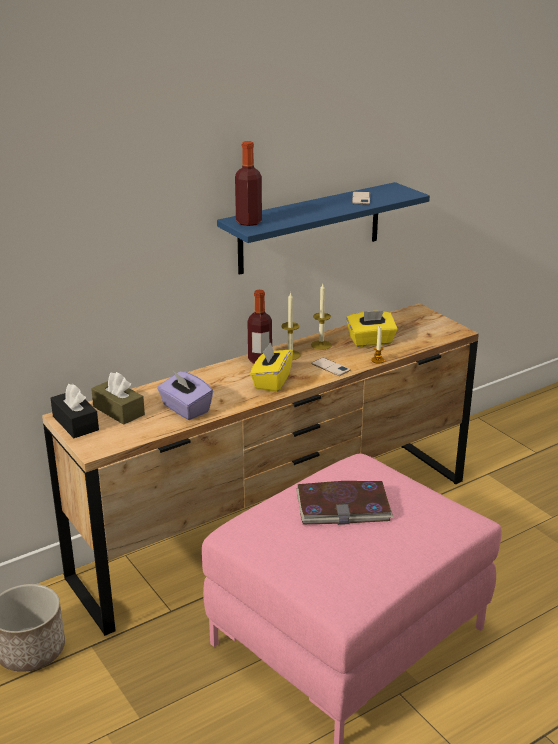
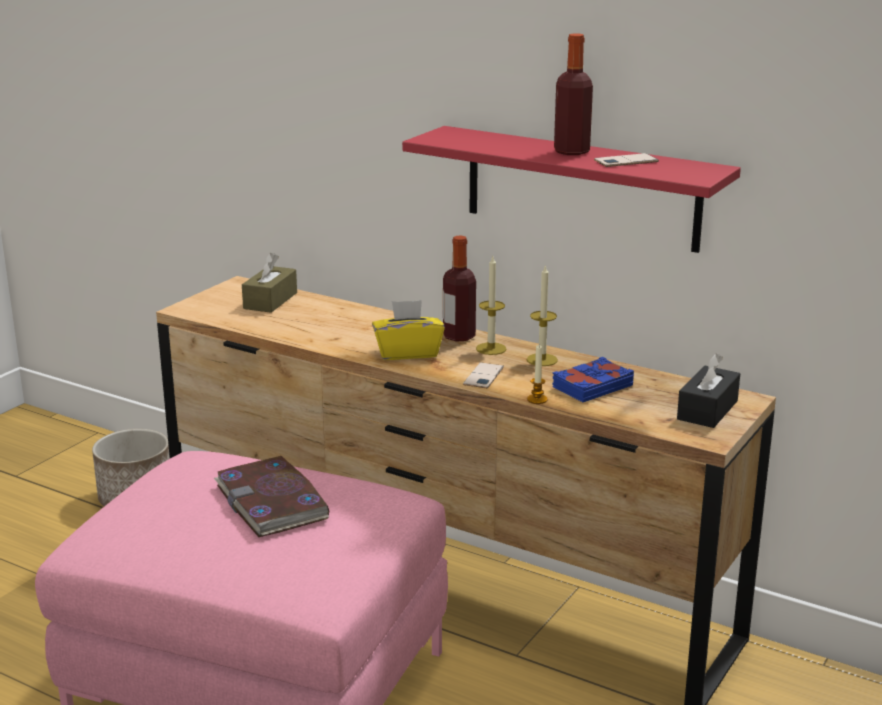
camera: 65 degrees right, 5 degrees down
(75, 423) = (230, 290): black tissue box -> black tissue box (707, 410)
(185, 409) = (300, 326): purple tissue box -> none
(249, 222) = (449, 135): bottle -> bottle (571, 151)
(310, 228) = (581, 188): blue shelf -> red shelf
(371, 341) = (591, 386): yellow tissue box -> blue book

